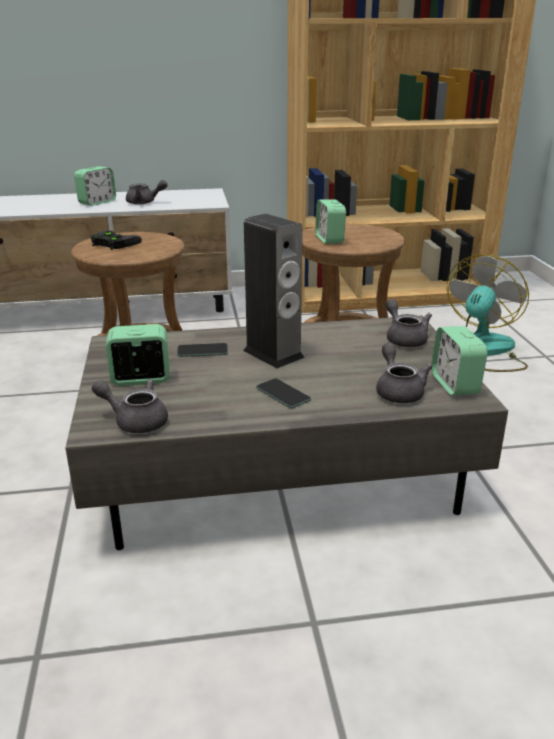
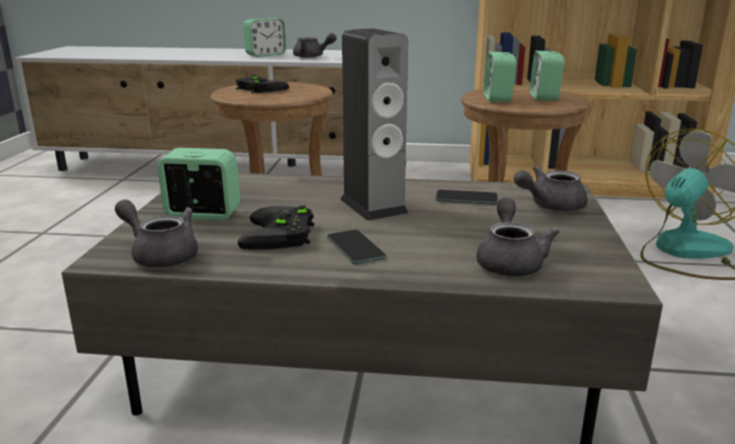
camera: 15 degrees right, 5 degrees down
(202, 351) = (293, 195): phone -> phone (466, 198)
(219, 390) = (281, 235): none -> black game controller
(404, 338) = (550, 206): grey teapot -> grey teapot turned 105 degrees counterclockwise
(454, 384) = (594, 263): alarm clock -> alarm clock (544, 97)

